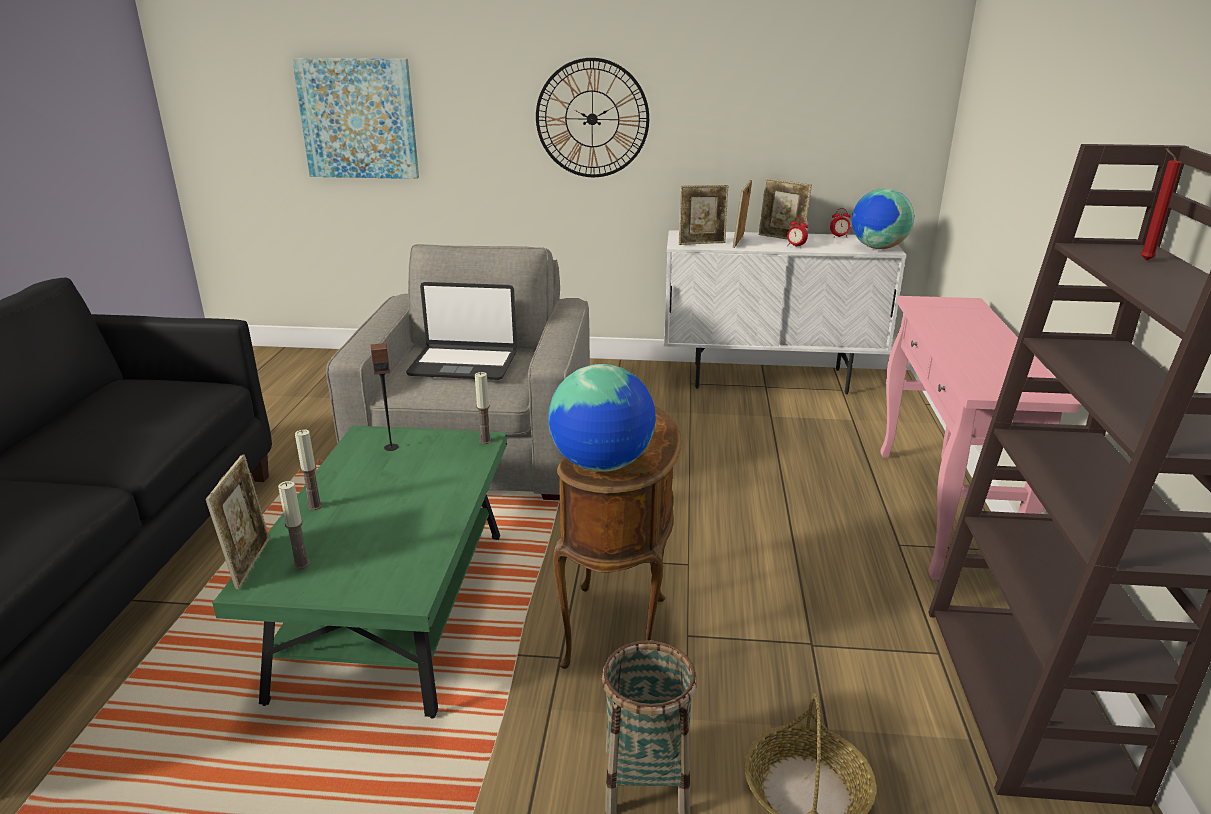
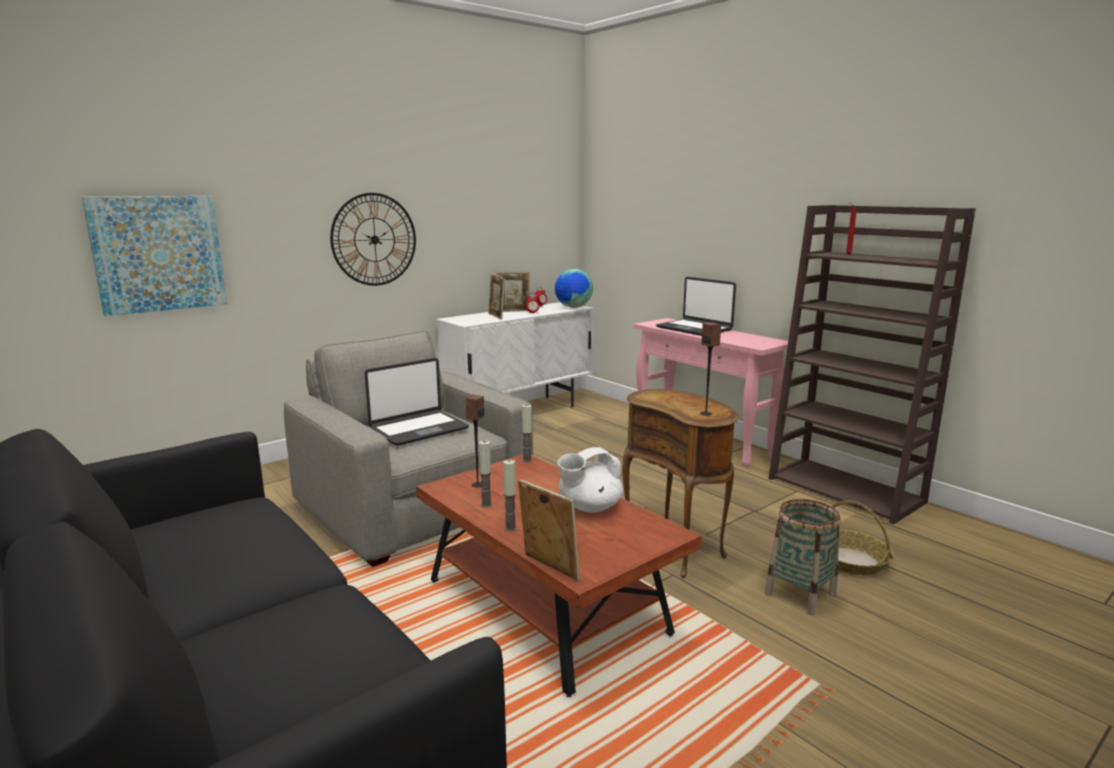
camera: 45 degrees left, 10 degrees down
(301, 564) = (581, 552): candle -> candle (486, 504)
(397, 612) = (546, 607): green coffee table -> brown coffee table
(413, 522) = (589, 507): none -> white teapot
(602, 464) = (706, 413): globe -> speaker
(701, 243) = (477, 321): picture frame -> none
(968, 328) = (694, 329): none -> laptop

